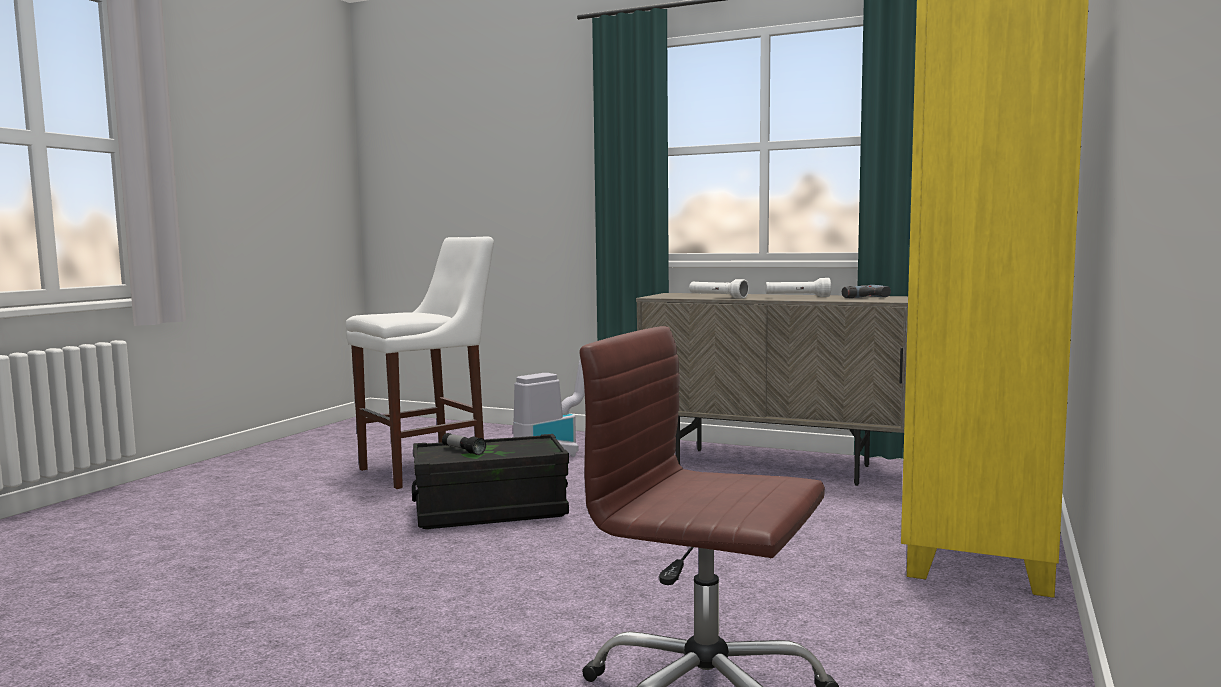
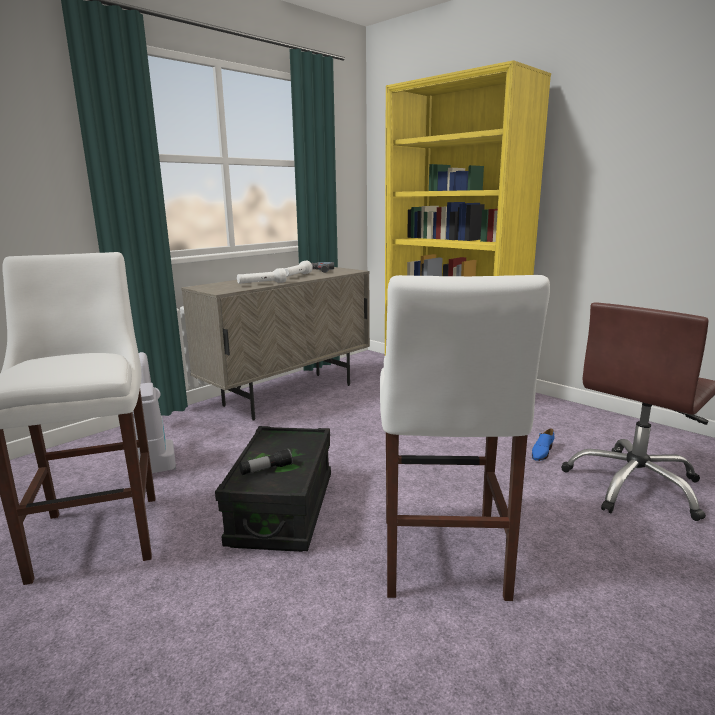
camera: 70 degrees left, 10 degrees up
(423, 583) = (442, 561): none -> white stool
(763, 625) = (541, 452): none -> blue shoe

